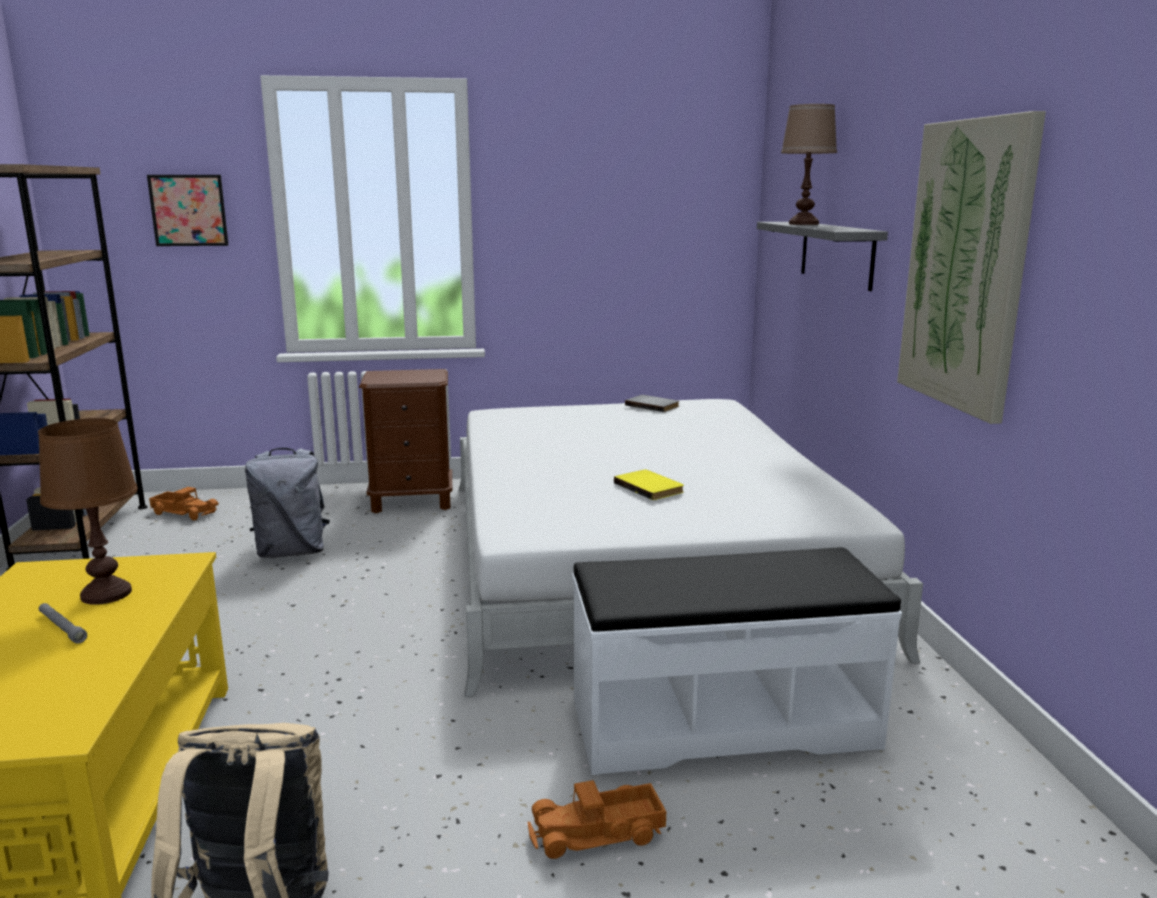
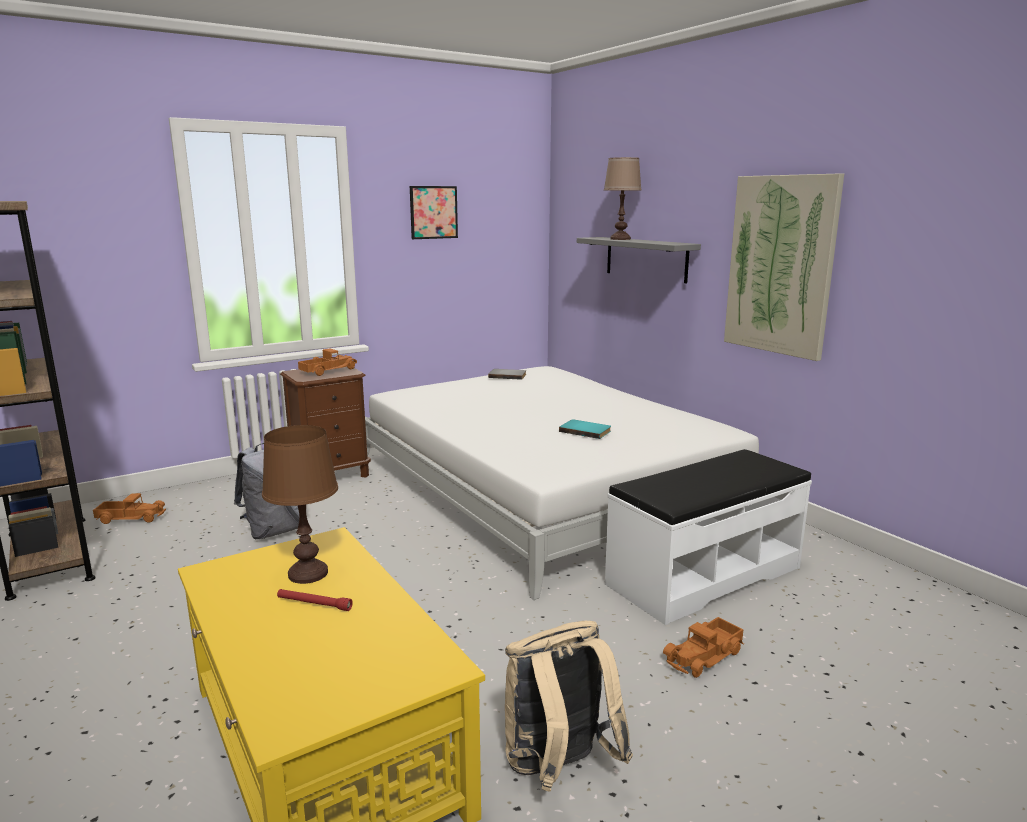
camera: 25 degrees left, 0 degrees up
(62, 628) = (314, 604): grey flashlight -> red flashlight
(188, 210) = (102, 239): picture -> picture (433, 212)
(411, 375) = (327, 371): none -> toy truck
(650, 487) = (586, 431): yellow book -> turquoise book

